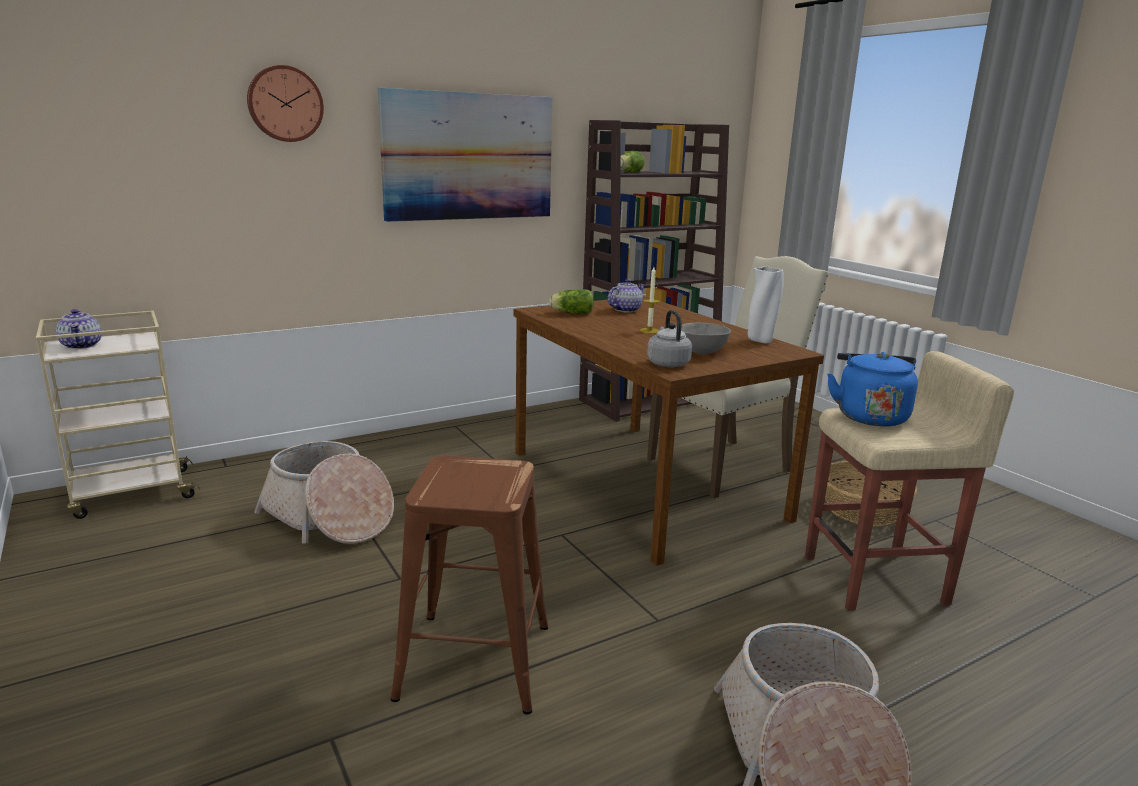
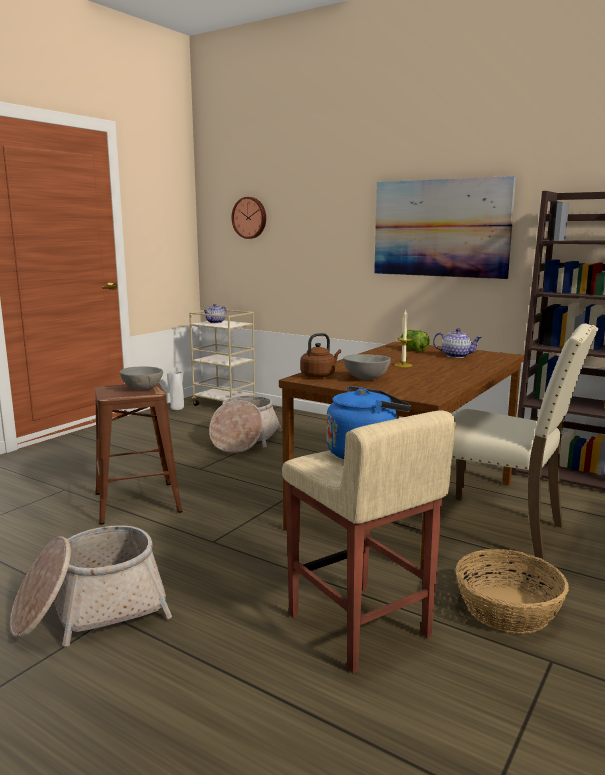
camera: 65 degrees right, 5 degrees down
(285, 104) = (326, 197): wall clock -> wall clock (250, 218)
(474, 470) = (142, 389): none -> grey bowl
(627, 172) = (568, 240): lettuce -> none
(667, 363) = (319, 375): grey kettle -> brown kettle
(760, 341) = (441, 388): white vase -> white vase (177, 409)

